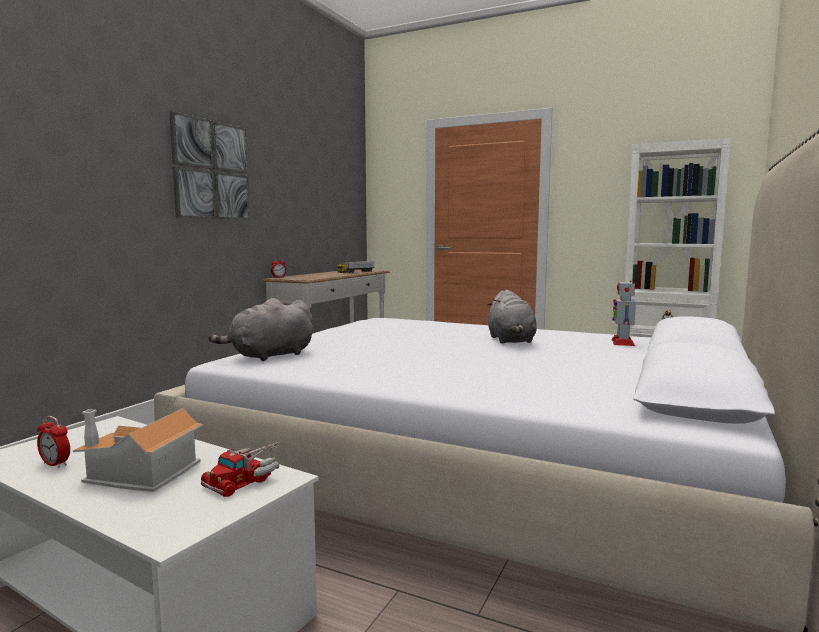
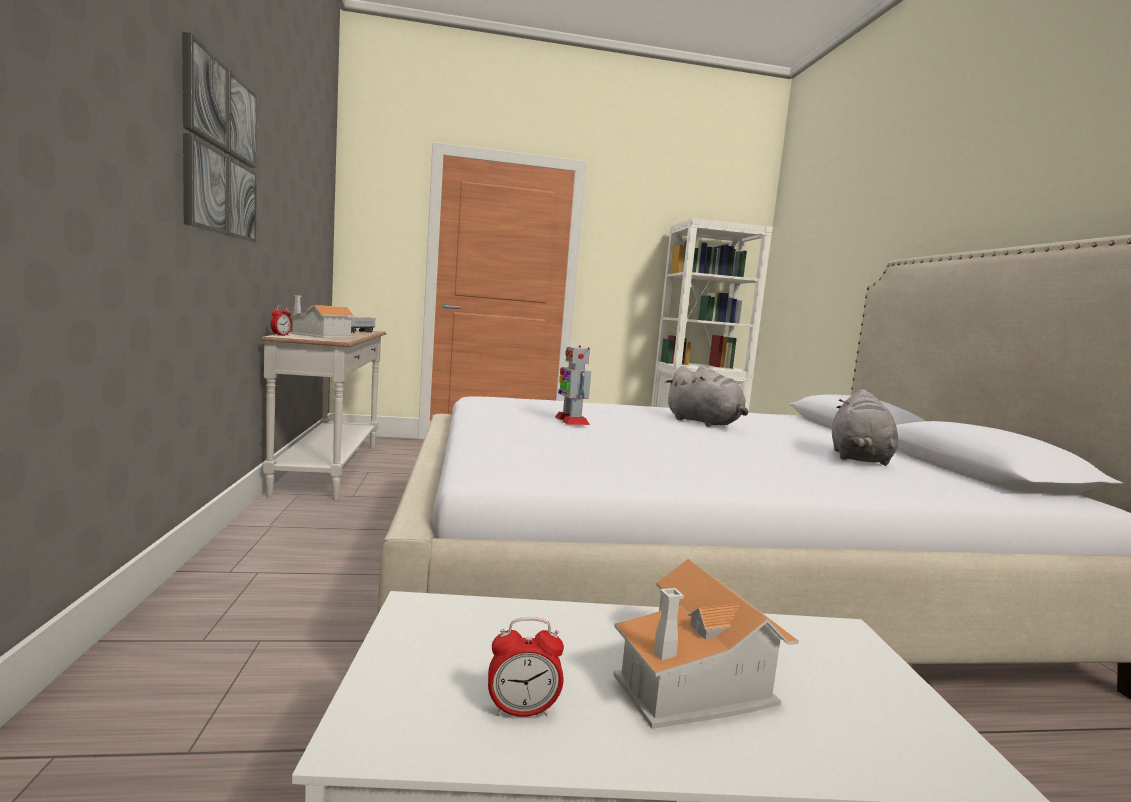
camera: 35 degrees left, 0 degrees up
(245, 479) = (818, 647): toy truck -> none
(269, 356) = (525, 459): grey plush toy -> grey plush toy (859, 459)
(309, 276) = (320, 335): none -> toy house
(622, 342) = (785, 421): toy robot -> toy robot (571, 421)

